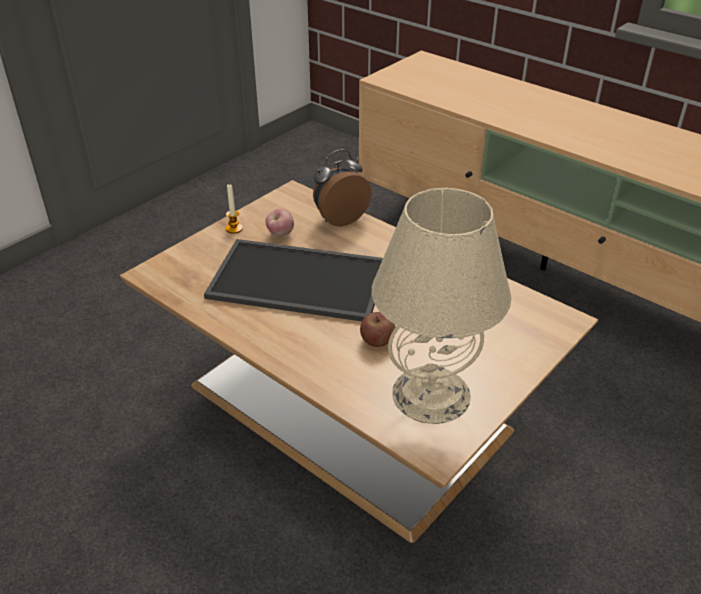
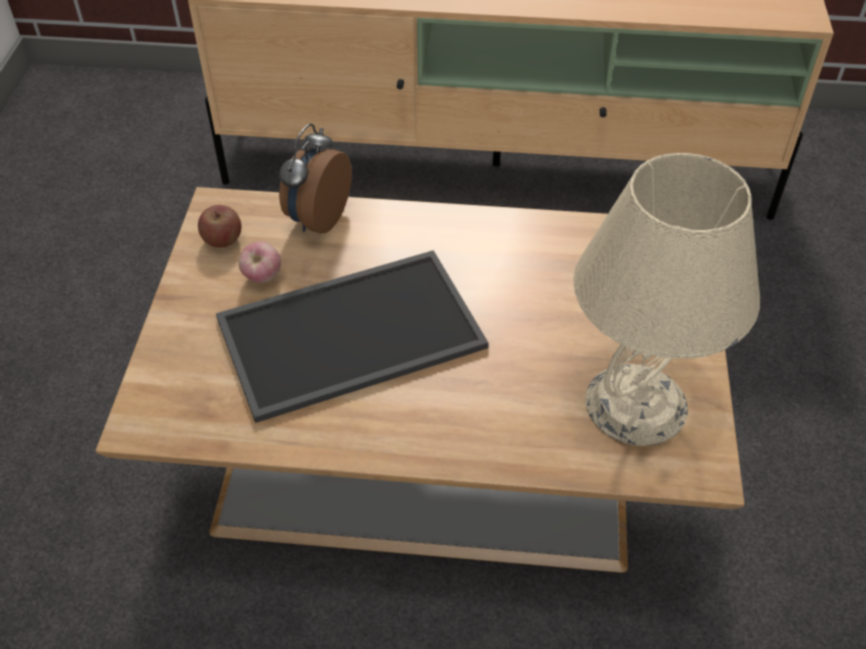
camera: 35 degrees left, 10 degrees up
(234, 228) = (190, 298): candle -> none
(377, 340) = (519, 367): apple -> apple (222, 239)

